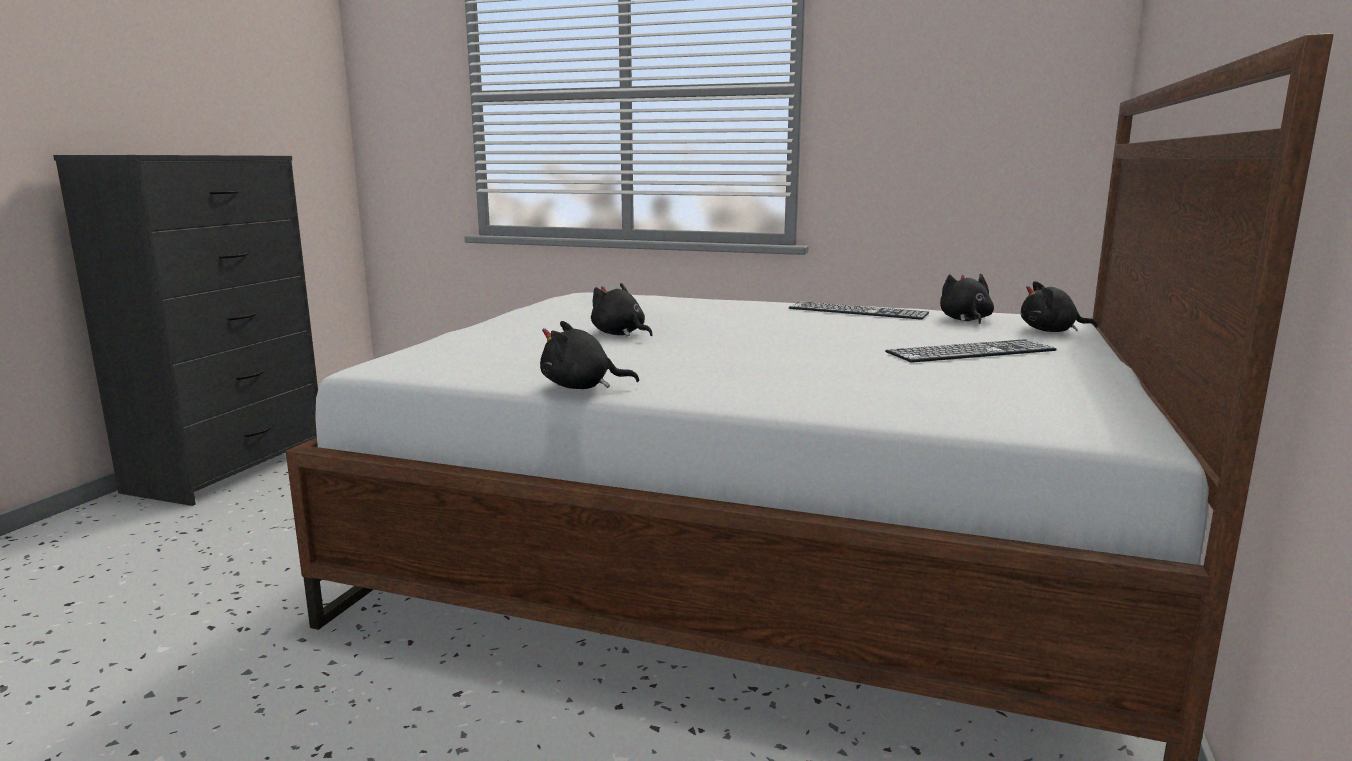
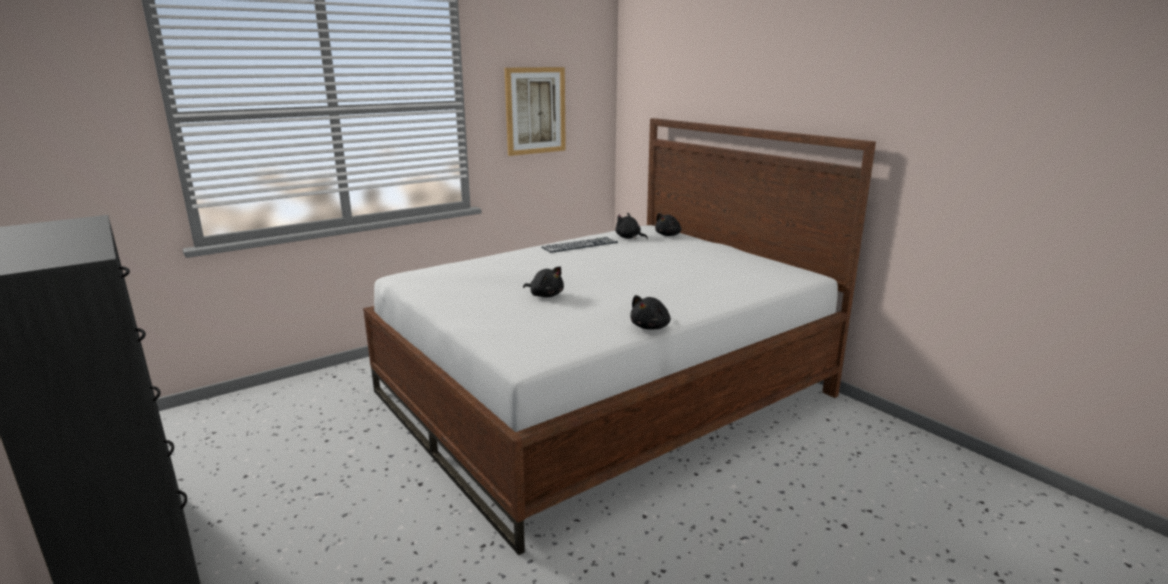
camera: 55 degrees left, 5 degrees up
(620, 334) = (545, 295): black plush toy -> black plush toy turned 135 degrees counterclockwise
(931, 100) = (535, 111): none -> picture
(971, 351) = (685, 255): keyboard -> none

